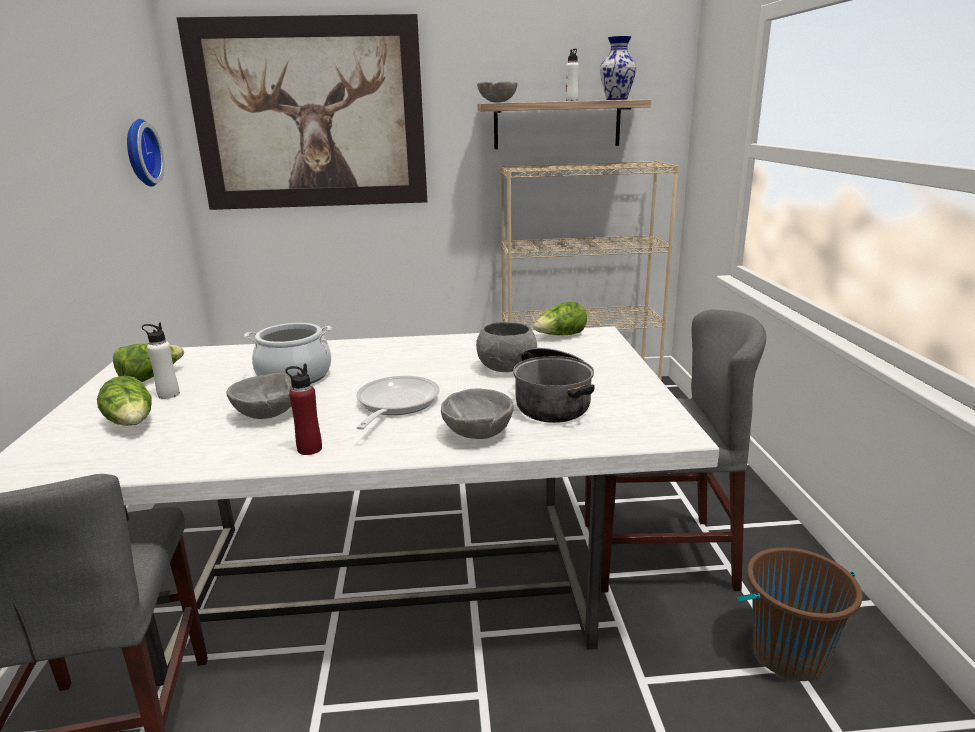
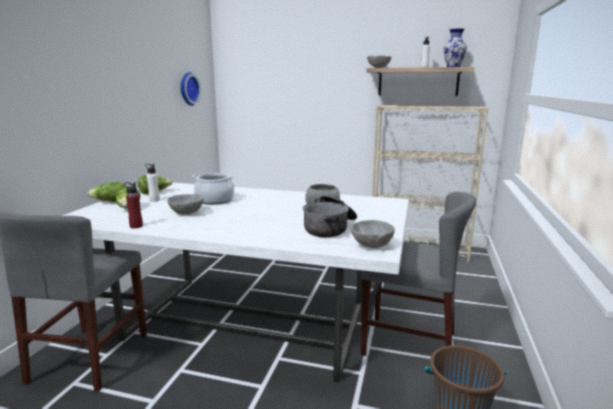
camera: 20 degrees right, 5 degrees down
(309, 449) = (190, 229): red bottle -> red bottle (136, 226)
(310, 115) = (279, 73): picture -> none
(394, 404) = (248, 217): frying pan -> none
(478, 434) = (274, 235): grey bowl -> grey bowl (372, 246)
(560, 336) = (370, 200): lettuce -> lettuce (110, 202)

